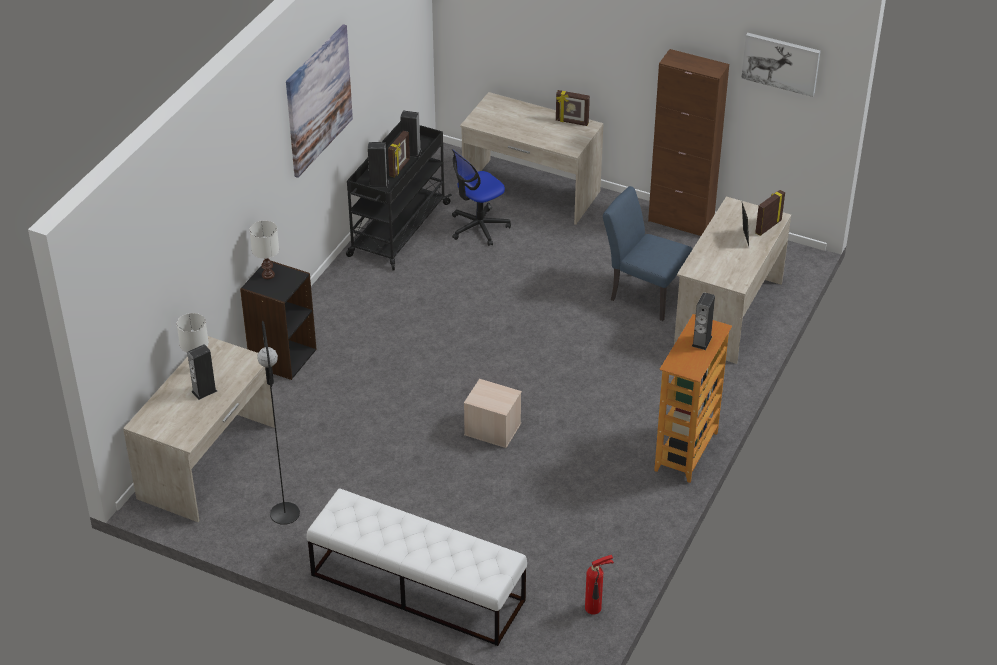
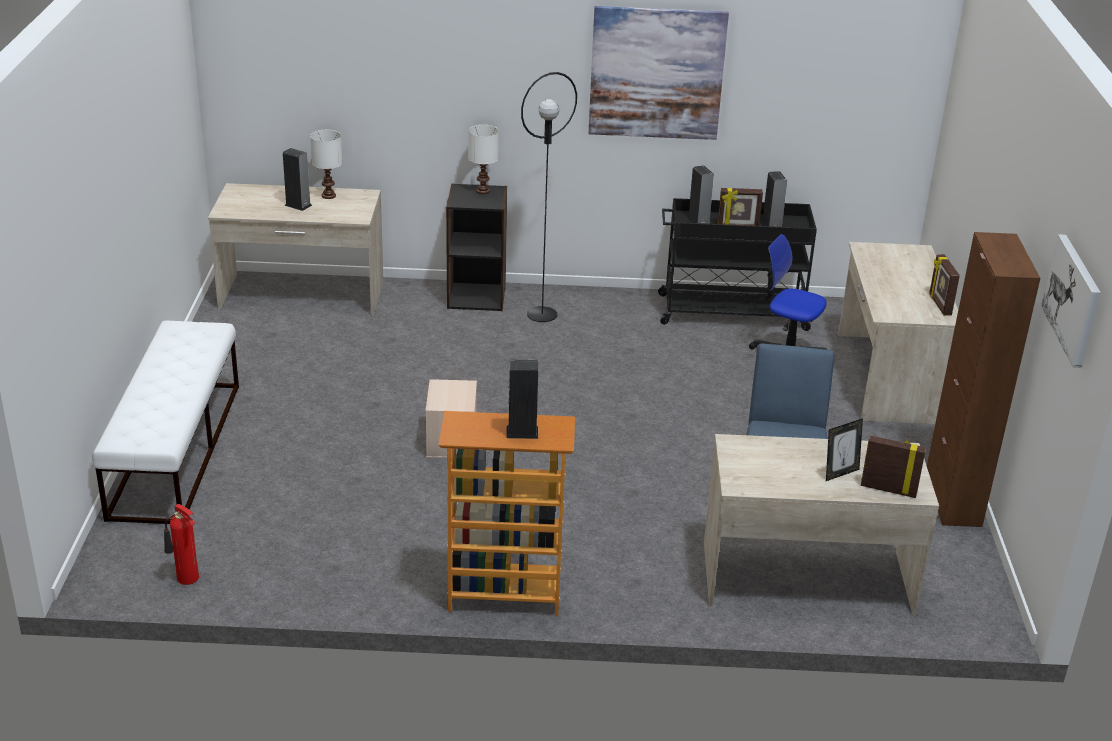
camera: 65 degrees right, 10 degrees down
(284, 513) = (251, 349): black floor lamp -> black floor lamp (542, 314)

